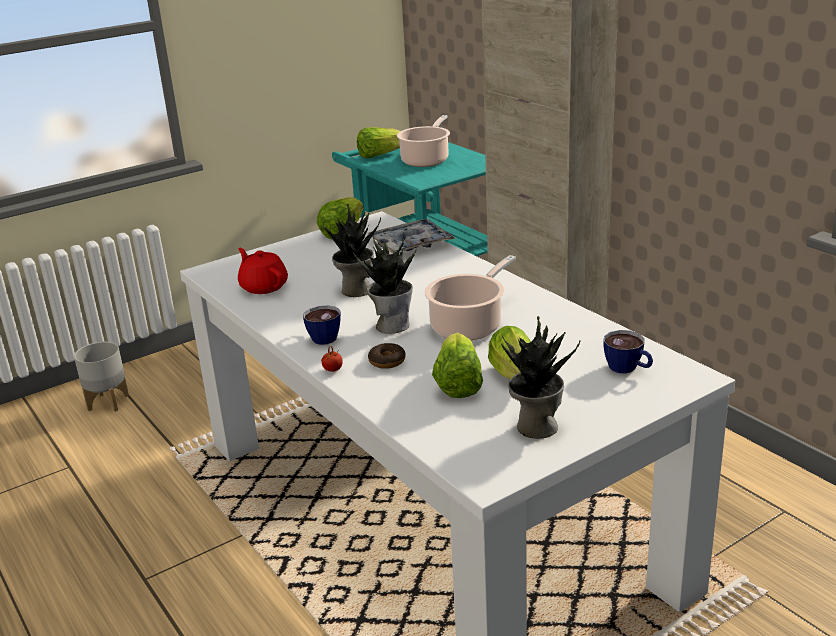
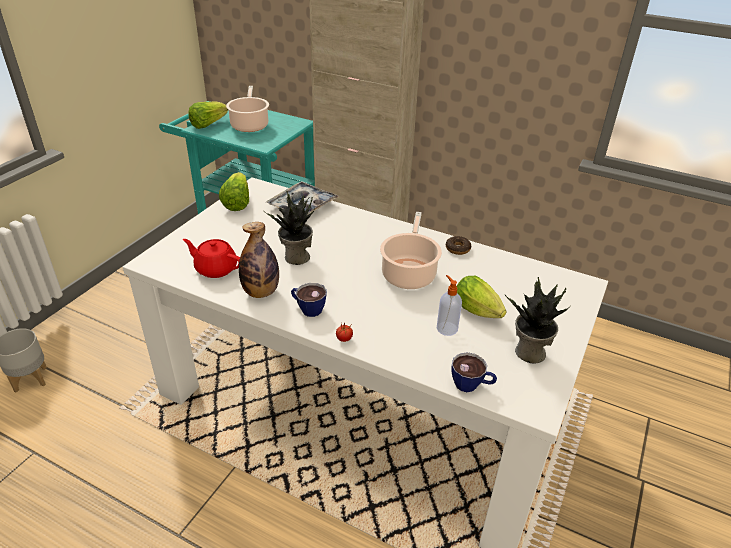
camera: 30 degrees left, 10 degrees up
(288, 314) = (261, 292): none -> bottle
(387, 361) = (378, 320): donut -> donut (457, 249)
(392, 325) = (353, 285): potted plant -> none
(458, 383) = (446, 328): lettuce -> soap dispenser
(628, 369) = (542, 287): cup -> cup (471, 385)

